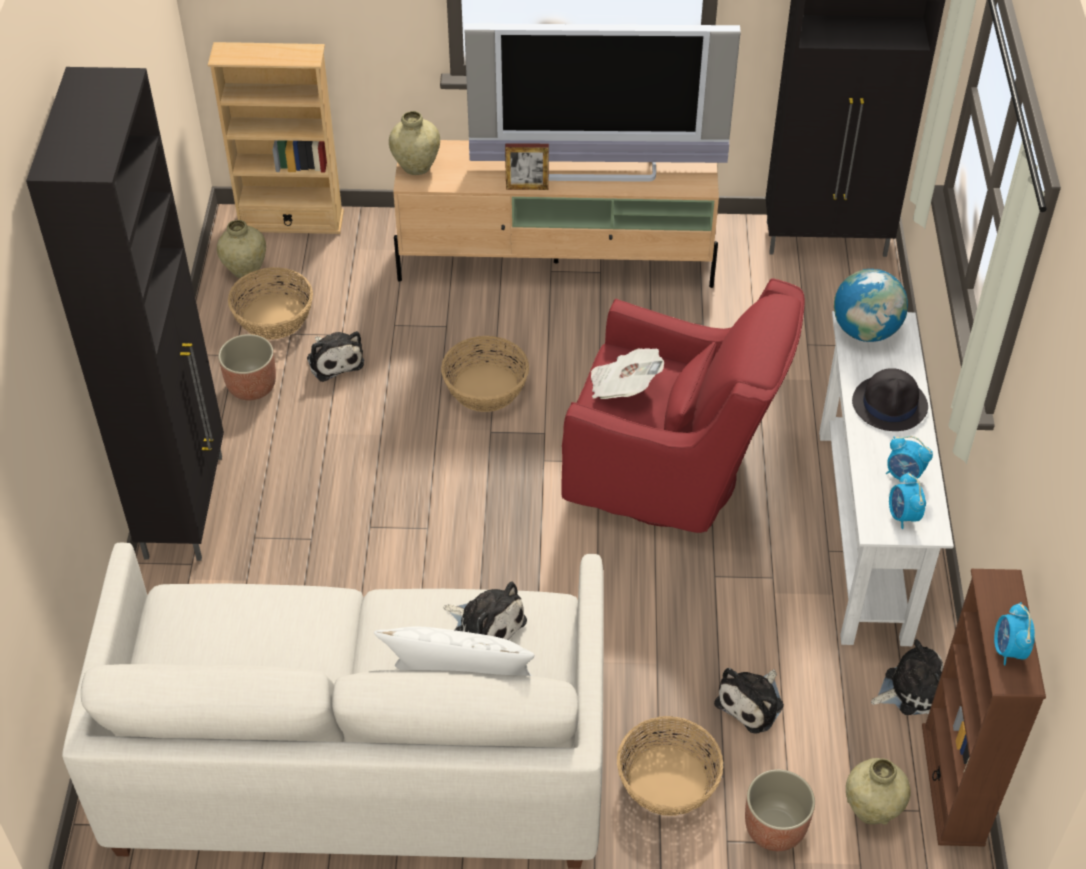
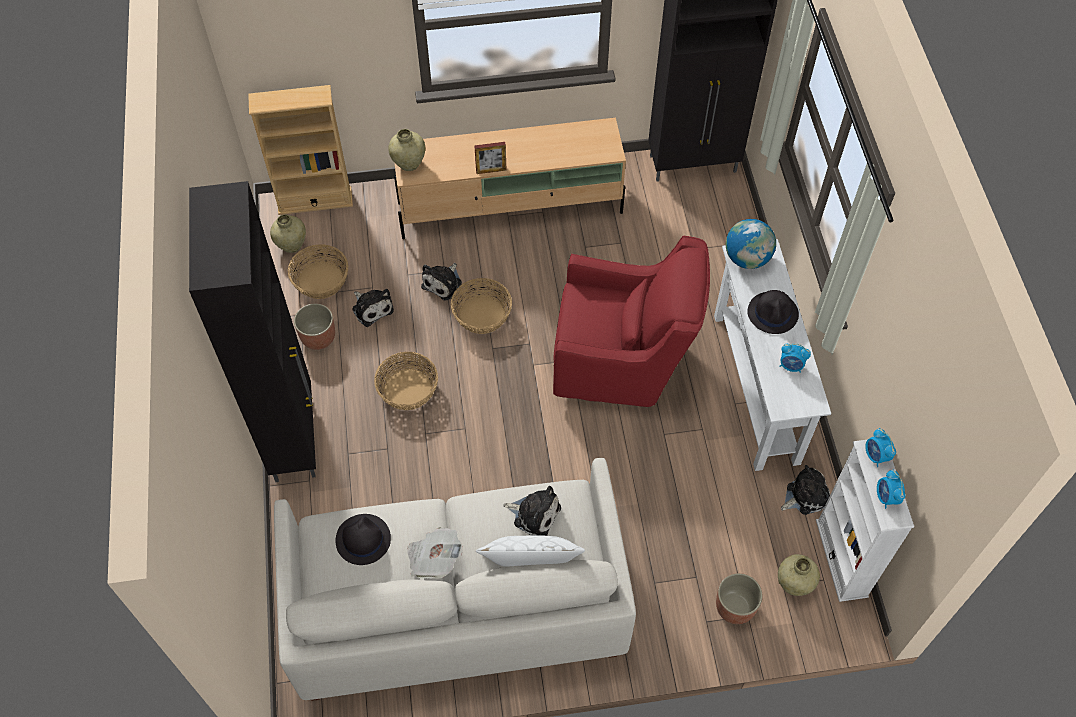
camera: 10 degrees left, 10 degrees up
(230, 622) = (362, 539): none -> black hat
(599, 165) = (537, 145): television -> none
(623, 387) = (587, 317): newspaper -> newspaper (434, 559)
(668, 780) = (661, 586): basket -> basket (408, 389)
(752, 702) = (705, 522): plush toy -> plush toy (443, 283)
(903, 516) = (795, 396): alarm clock -> alarm clock (876, 456)
(953, 784) = (841, 558): brown bookcase -> white bookcase

